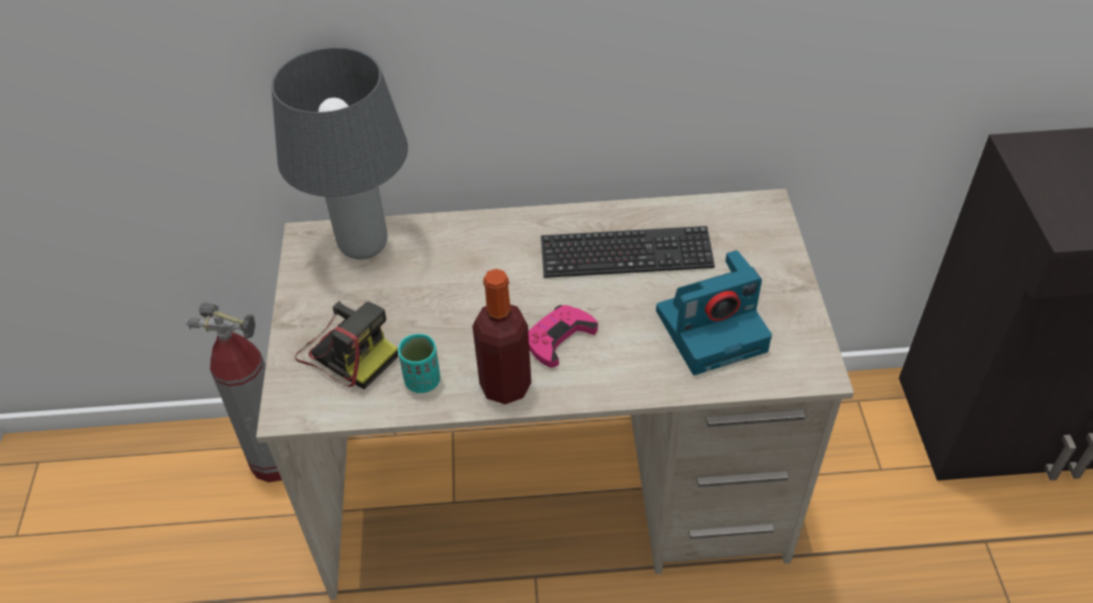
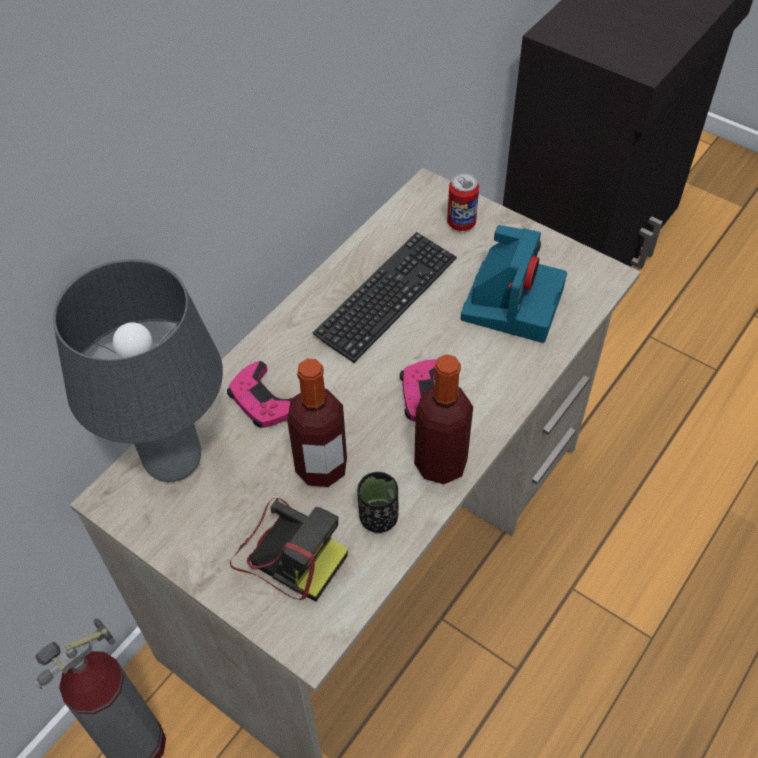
camera: 50 degrees left, 5 degrees up
(347, 351) = (288, 552): camera -> camera turned 45 degrees clockwise
(422, 381) = (378, 517): turquoise cup -> black cup
(434, 322) = (321, 467): none -> bottle
(458, 253) = (262, 400): none -> pink game controller
(756, 247) = (461, 223): none -> can

